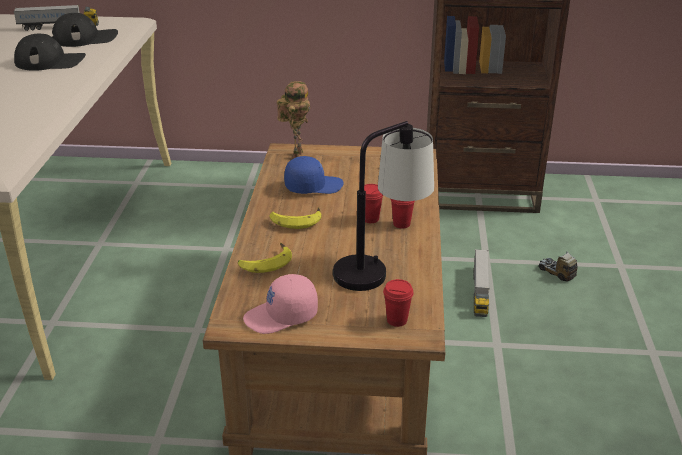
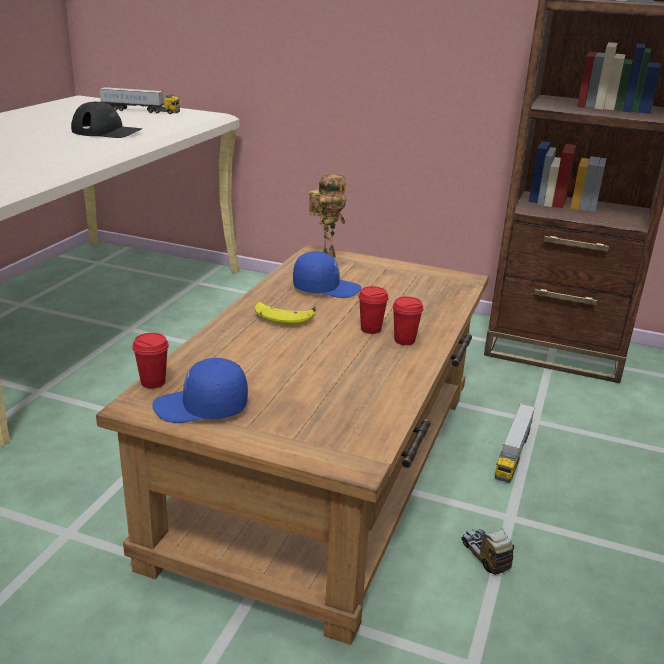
camera: 15 degrees right, 5 degrees down
(85, 38) = (157, 120): black cap -> none
(265, 263) = (222, 350): banana -> none
(281, 316) = (201, 408): pink cap -> blue cap
(380, 267) = (352, 379): table lamp -> none
(397, 320) = (336, 440): red cup -> red cup (153, 382)
(556, 273) = (618, 451): toy truck -> toy truck (485, 556)

